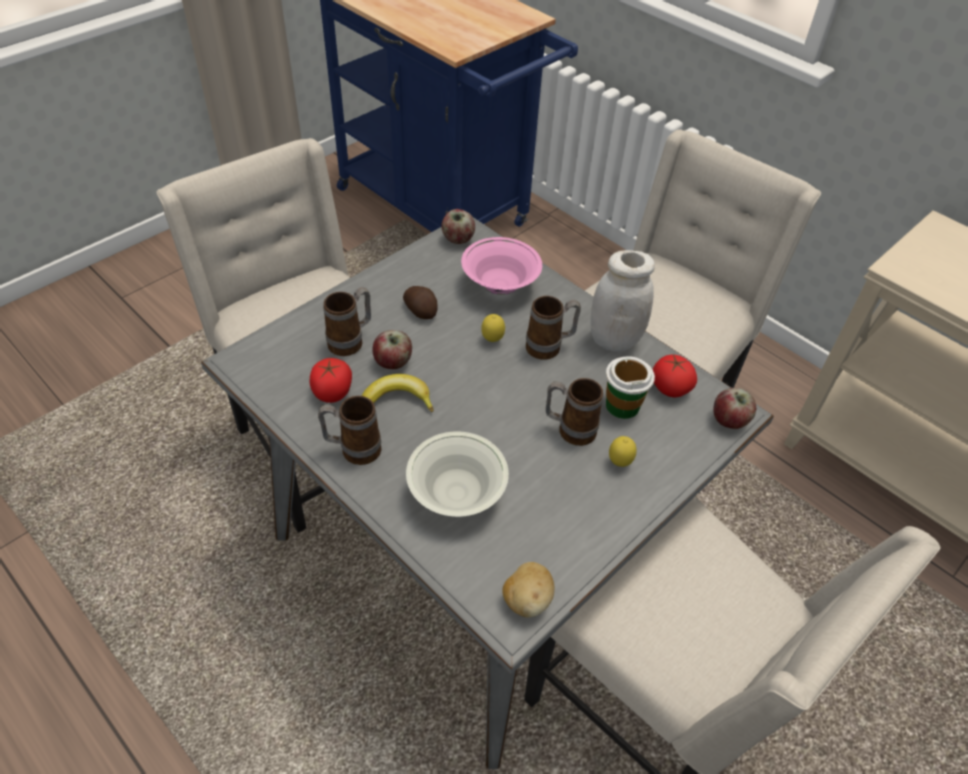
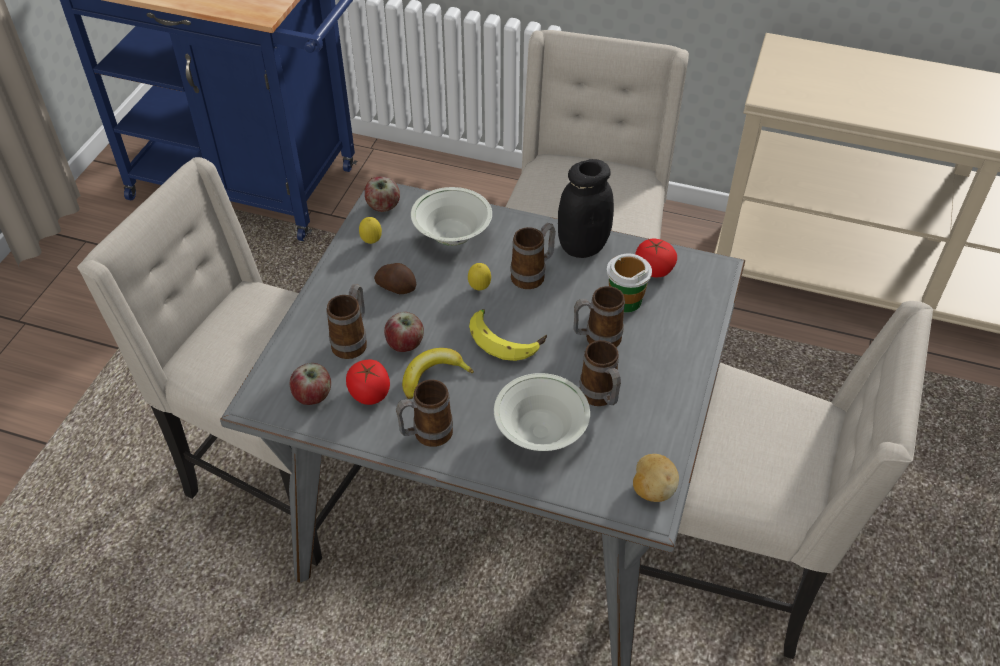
camera: 25 degrees left, 0 degrees up
(485, 394) = (506, 338): none -> banana
(499, 286) = (452, 236): pink bowl -> white bowl
(535, 488) = (600, 399): none -> mug
(614, 340) = (582, 246): white jar -> black jar
(619, 463) = (653, 349): lemon -> lemon (371, 242)
(729, 420) = (715, 278): apple -> apple (313, 396)

